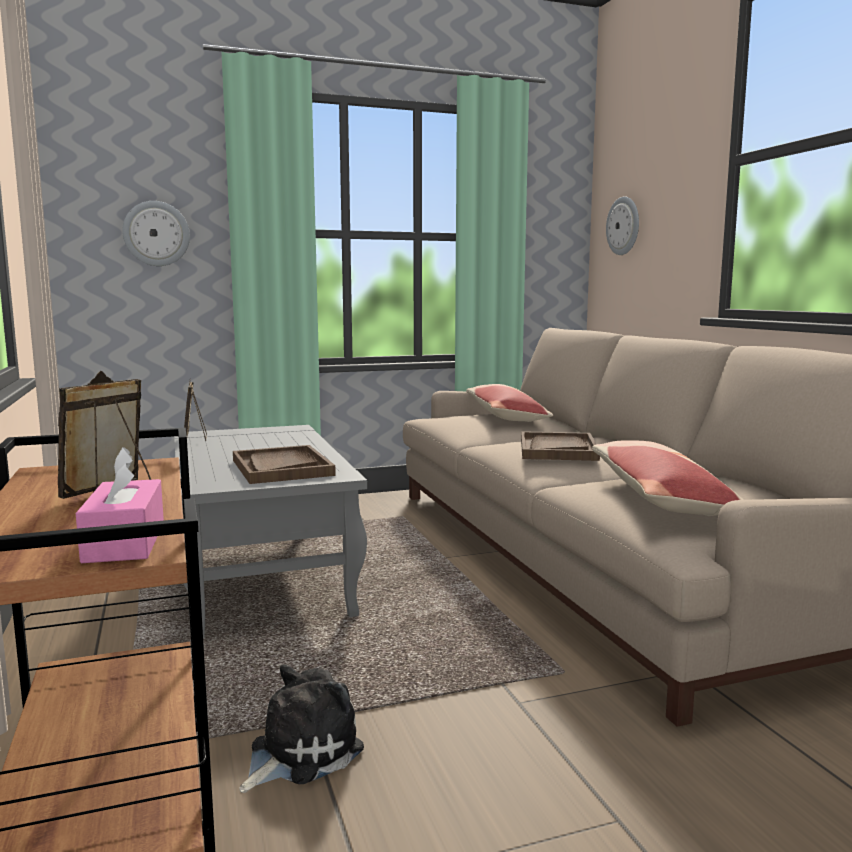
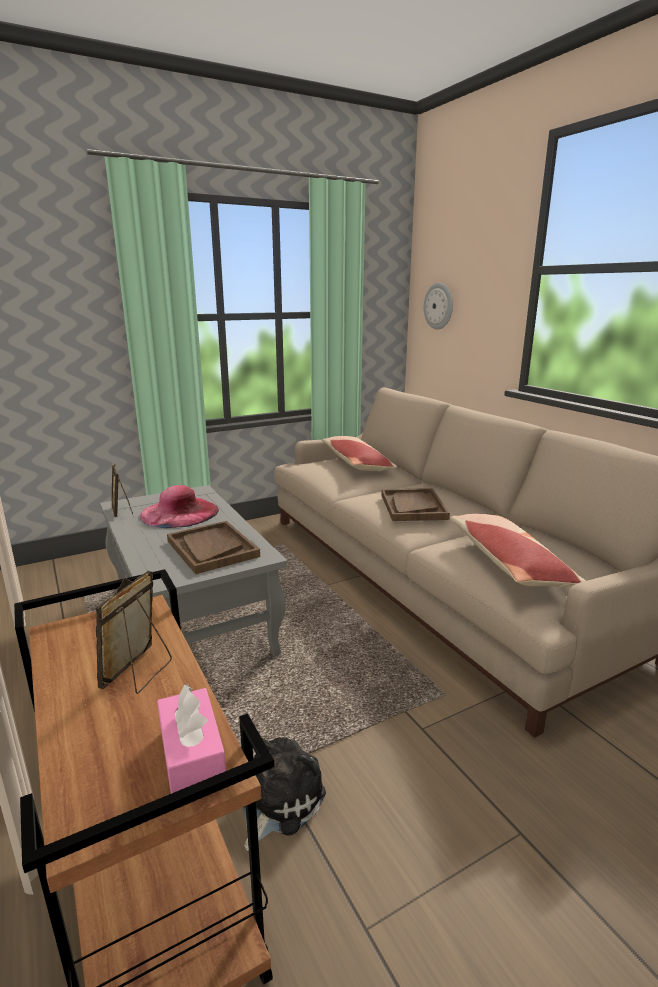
camera: 10 degrees left, 10 degrees up
(156, 233) = (58, 324): wall clock -> none
(260, 442) = (179, 512): none -> pink hat

